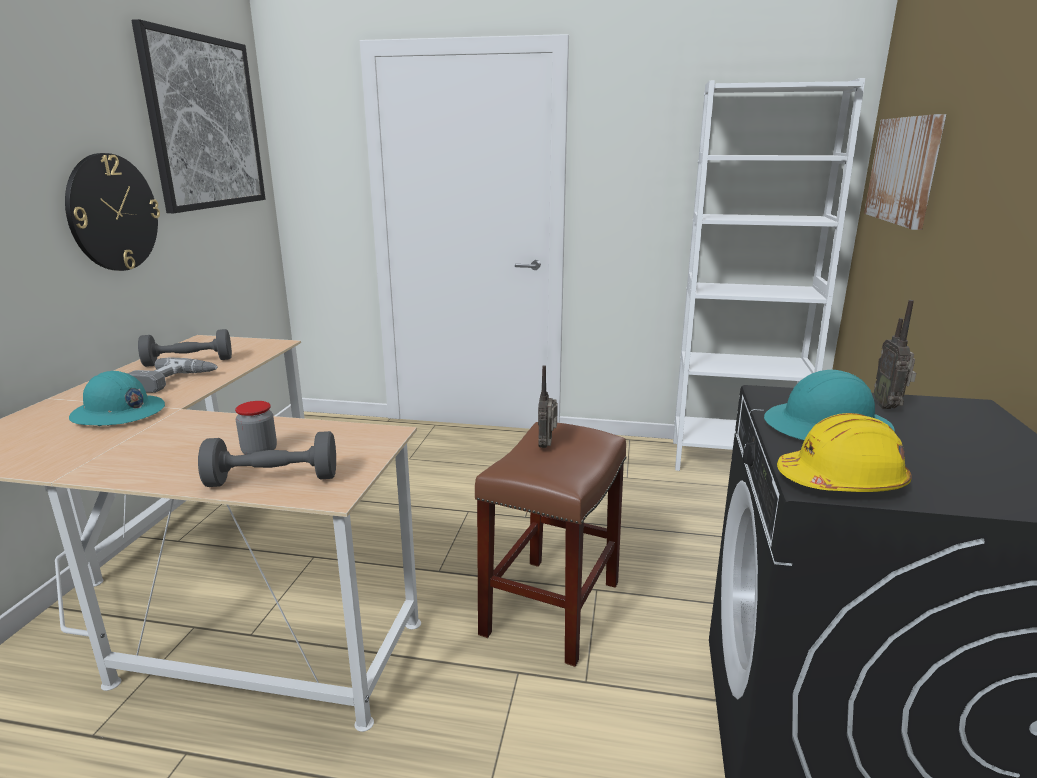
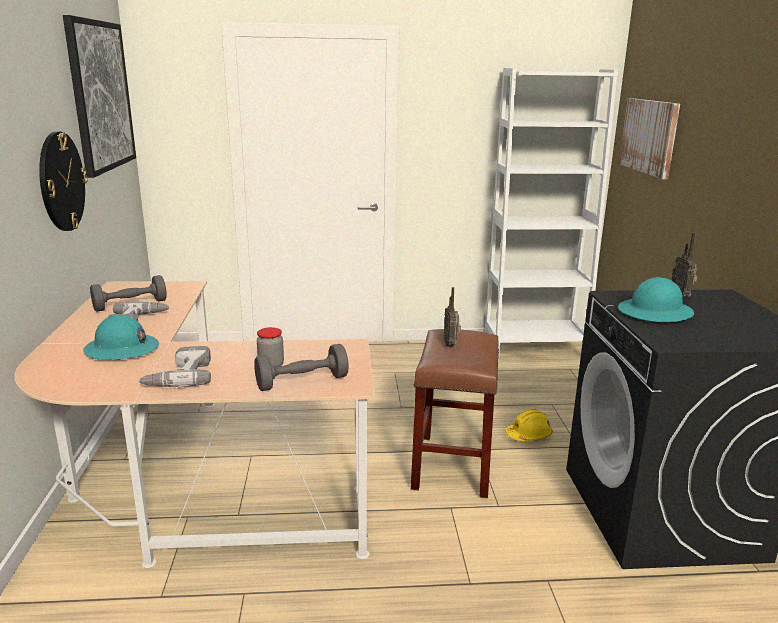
camera: 15 degrees left, 0 degrees up
(139, 454) = (179, 376): none -> power drill
(841, 481) = (681, 341): yellow hard hat -> yellow hard hat (529, 435)

